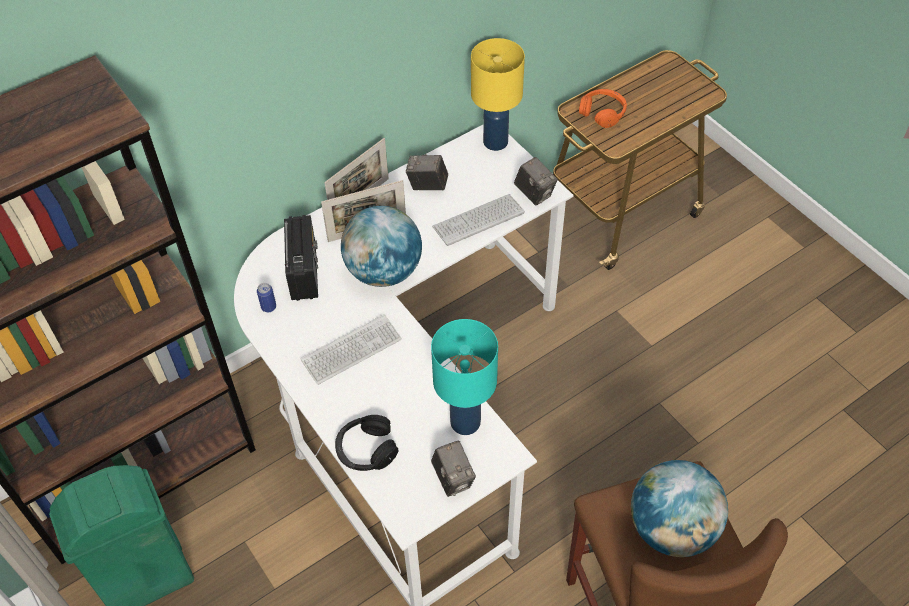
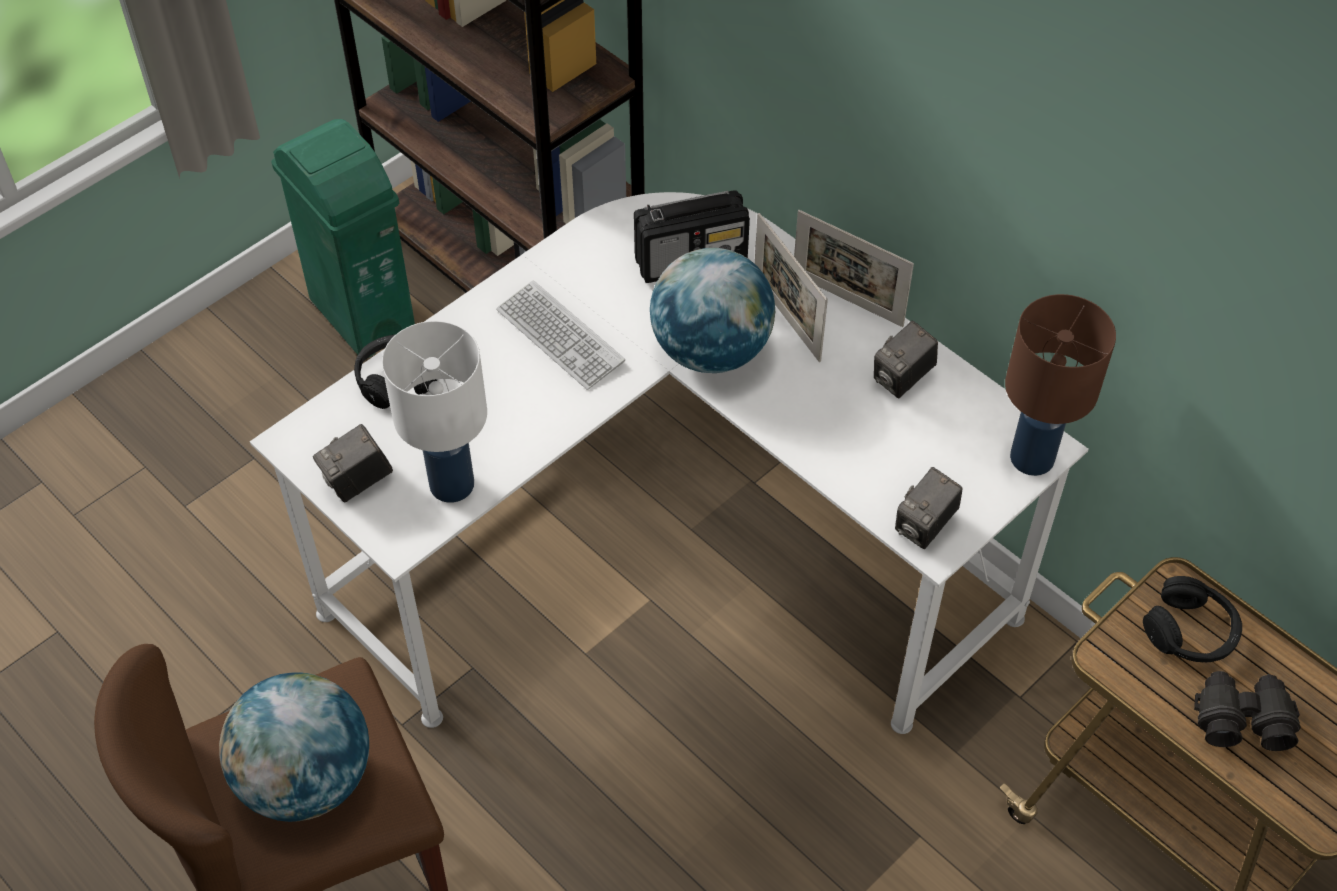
camera: 80 degrees right, 0 degrees up
(268, 307) = (620, 234): can -> none
(427, 185) = (902, 379): camera -> camera turned 135 degrees counterclockwise
(465, 421) = (453, 484): turquoise table lamp -> white table lamp
(478, 220) = (843, 455): keyboard -> none
(495, 142) = (1030, 458): yellow table lamp -> brown table lamp
(602, 113) = (1190, 632): orange headphones -> black headphones
(654, 105) = (1242, 718): none -> black binoculars

